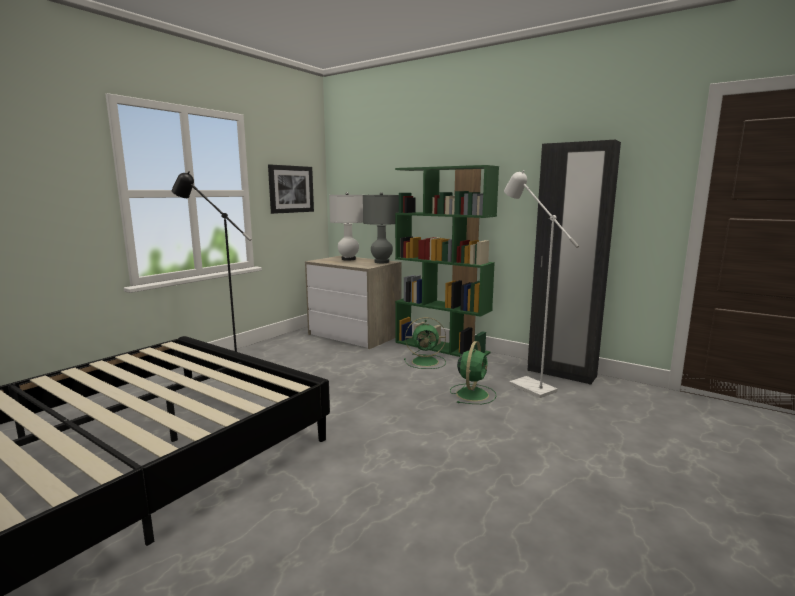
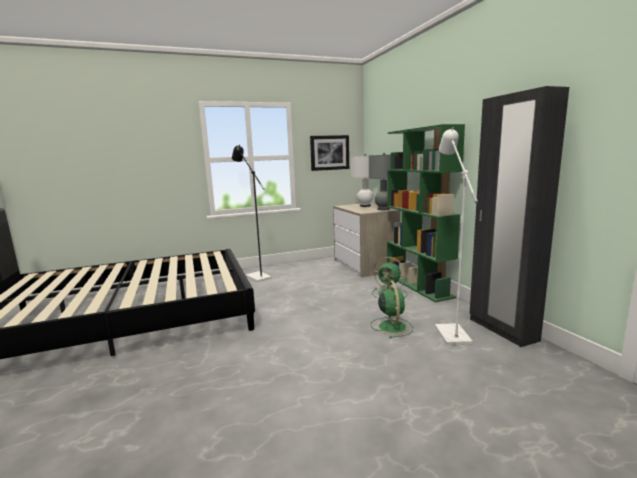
camera: 35 degrees right, 0 degrees up
(472, 394) = (391, 326): green fan -> green fan turned 60 degrees counterclockwise

